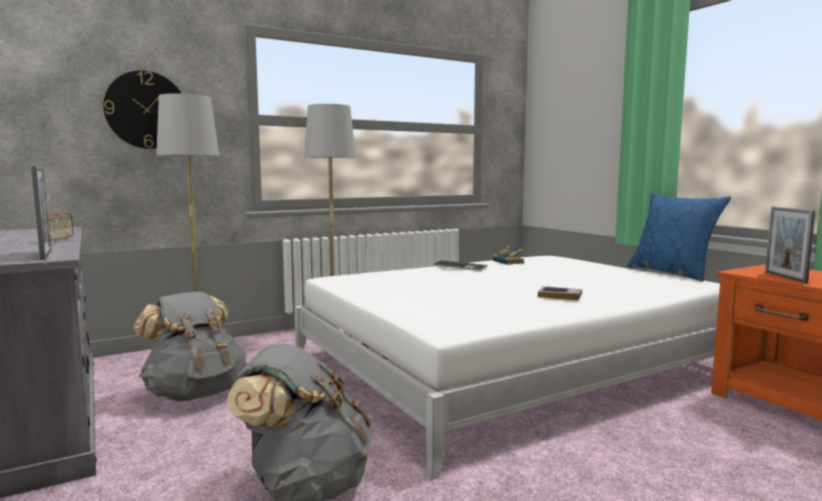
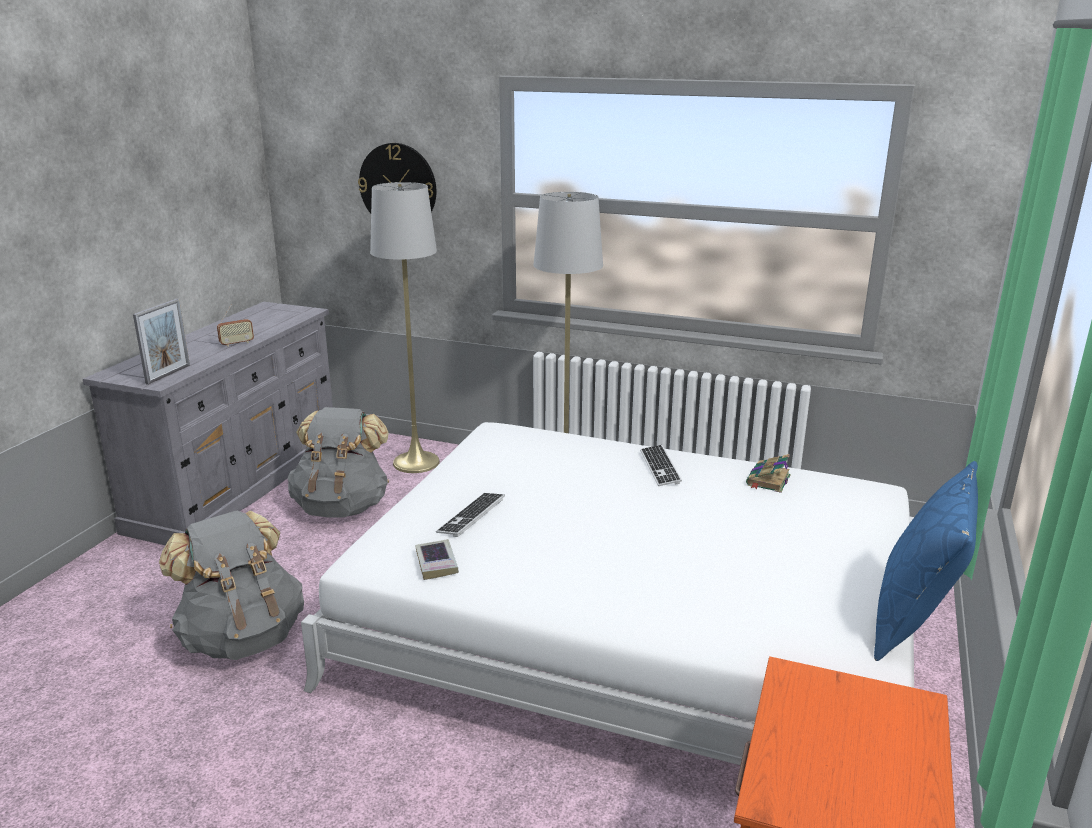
camera: 50 degrees right, 15 degrees up
(435, 300) = (471, 515): none -> keyboard
(560, 296) = (599, 576): book -> book (436, 563)
(785, 277) = (805, 725): picture frame -> none

